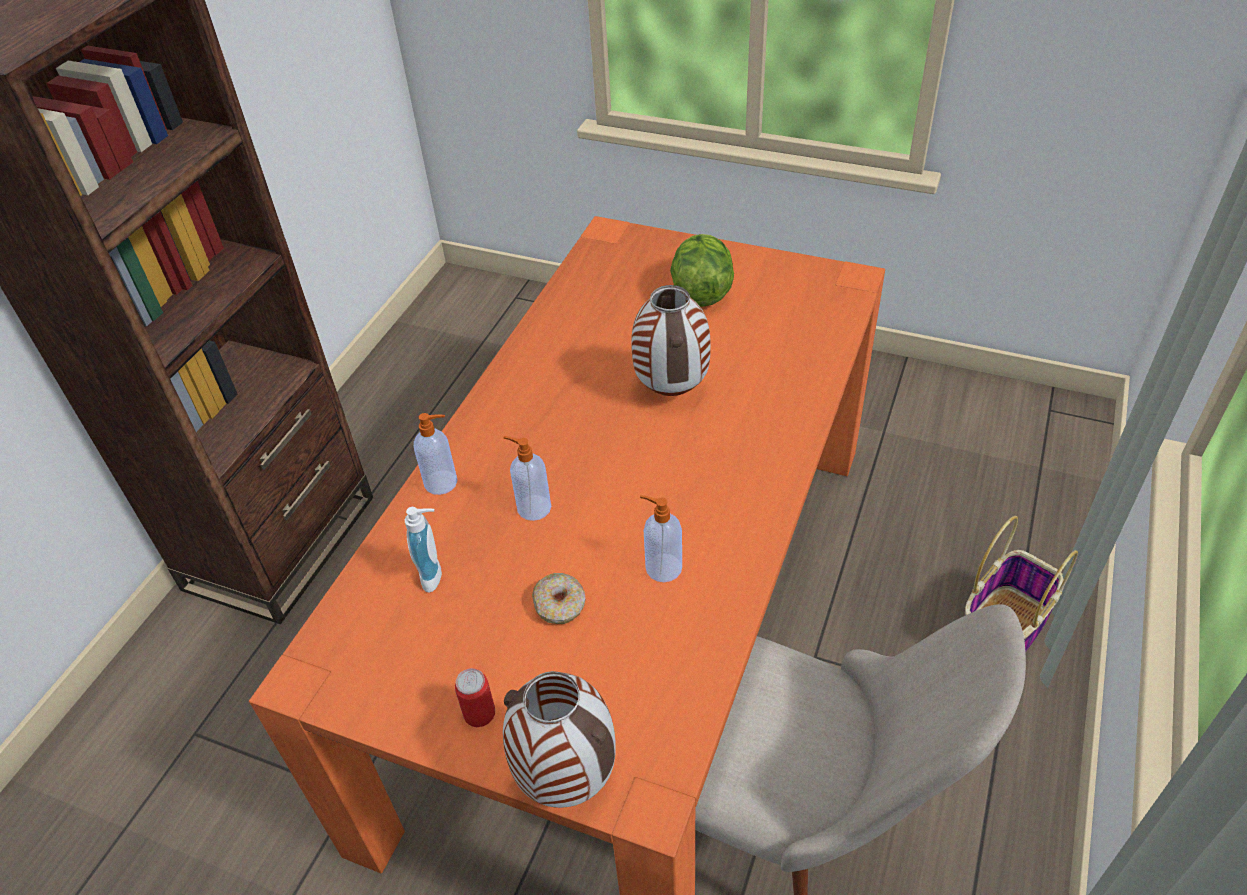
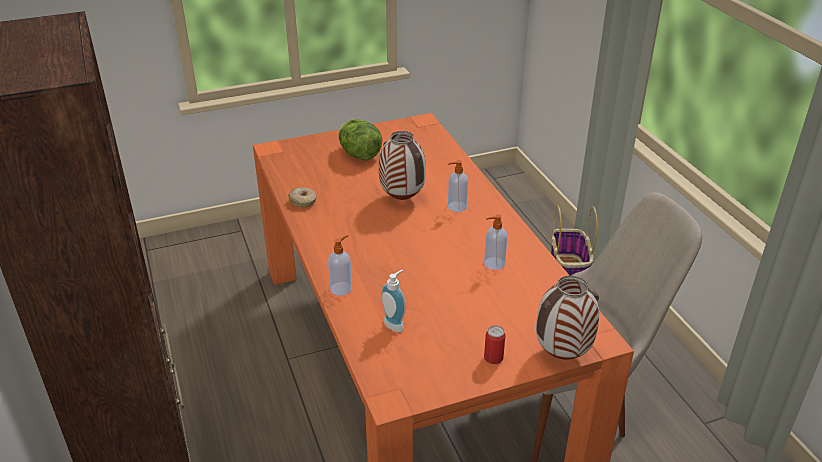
camera: 45 degrees left, 10 degrees down
(532, 507) = (403, 274): soap dispenser -> soap dispenser (456, 207)
(560, 605) = (470, 301): donut -> donut (303, 201)

